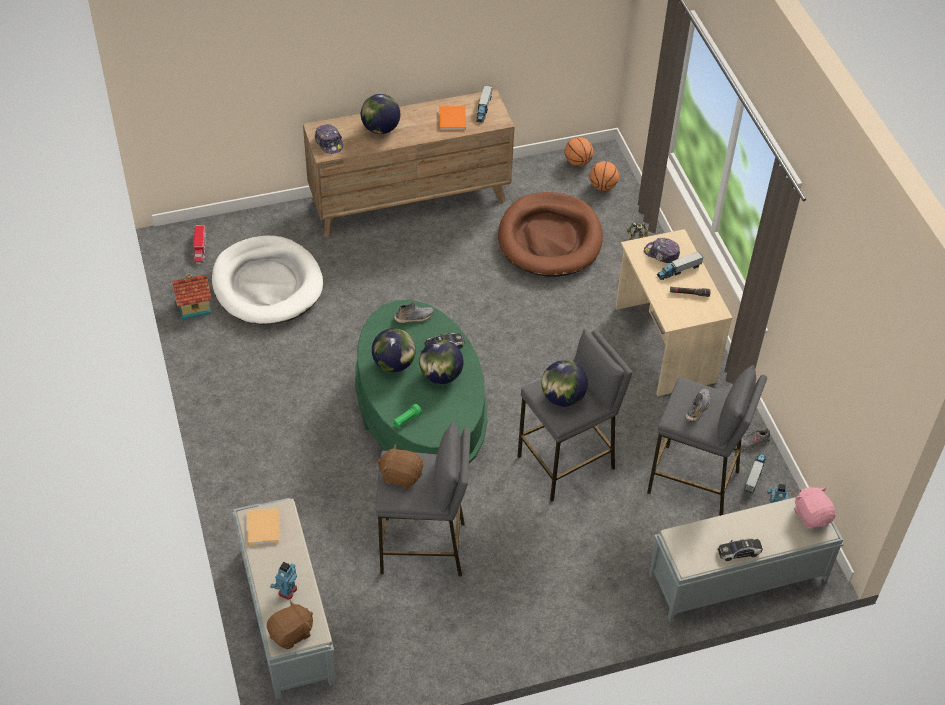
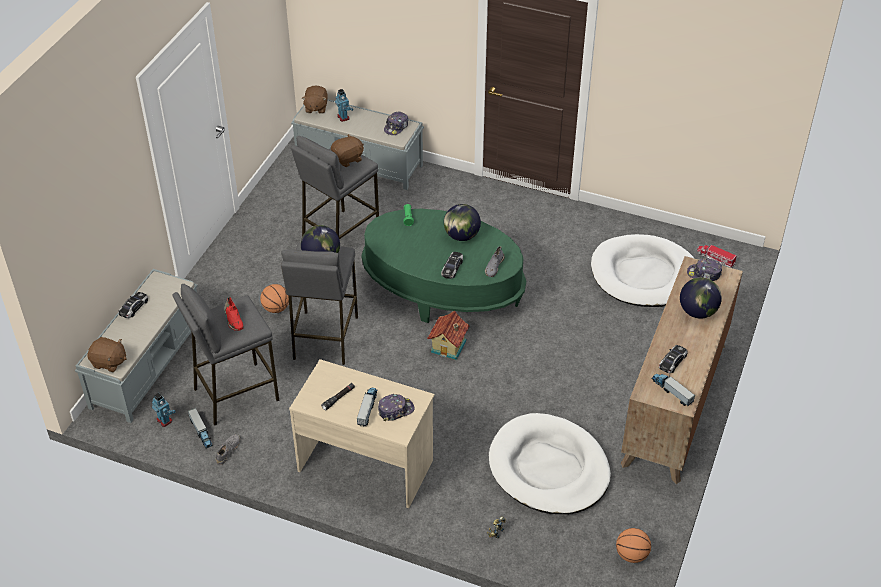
camera: 130 degrees right, 5 degrees down
(193, 305) = (655, 231): toy house -> toy house (449, 346)
(263, 526) = (396, 127): beige book -> cap
(440, 376) = (427, 252): globe -> none
(452, 120) = (672, 362): orange book -> toy car
(550, 238) = (549, 468): brown dog bed -> white dog bed
(602, 186) = (582, 552): basketball -> basketball (276, 308)
(698, 408) = (233, 319): grey shoe -> red shoe
(812, 515) = (109, 362): pink plush toy -> brown plush toy

